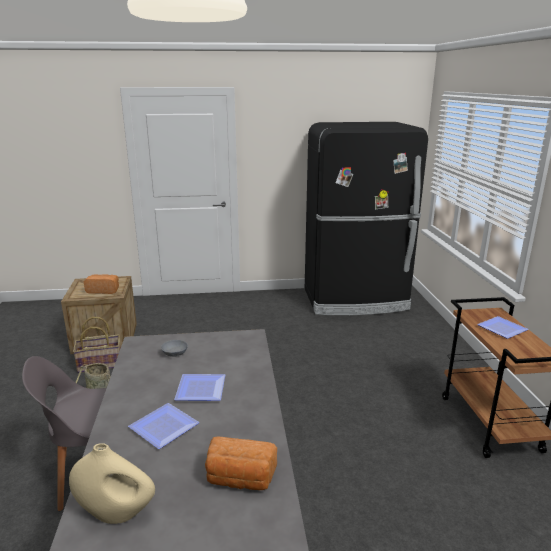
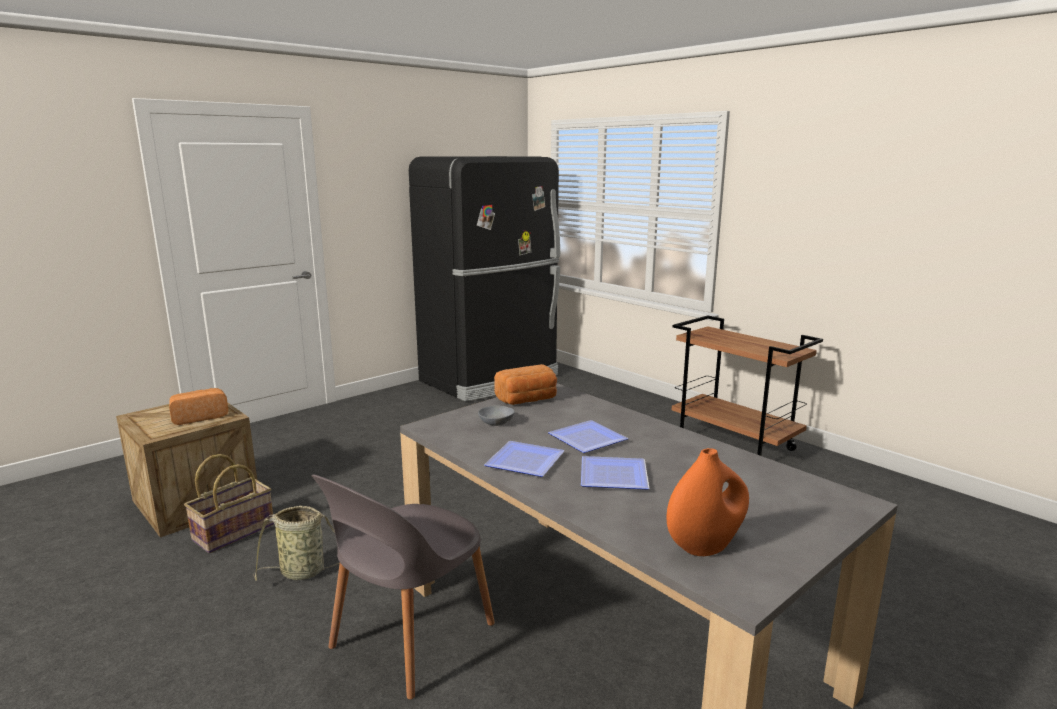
camera: 35 degrees left, 5 degrees down
(116, 513) = (705, 545): beige vase -> orange vase
(240, 479) = (753, 482): bread -> bread (527, 400)
(501, 328) = (733, 339): plate -> plate (524, 460)

